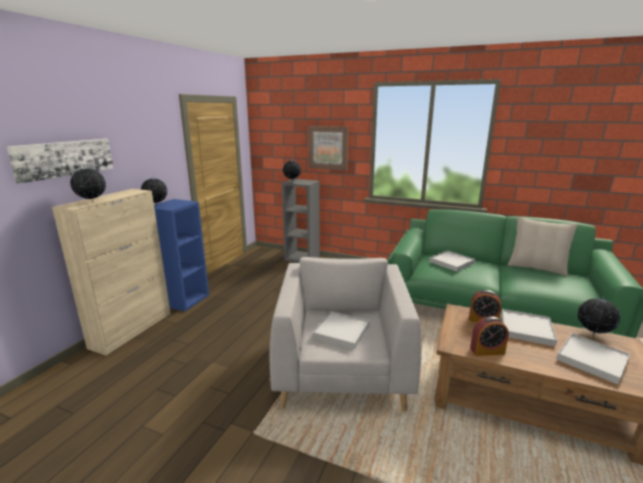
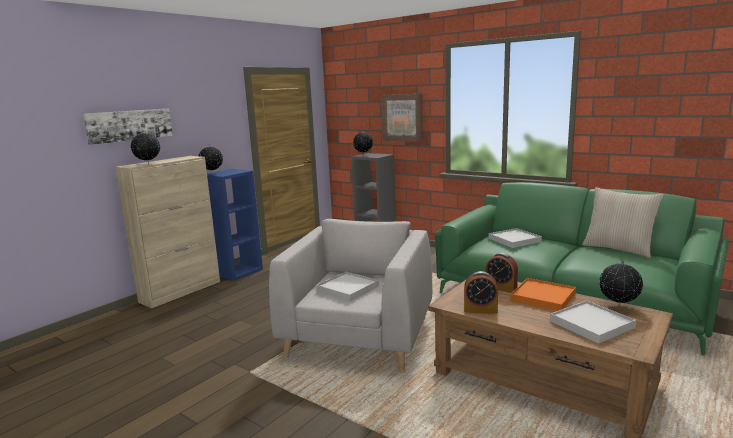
camera: 15 degrees right, 5 degrees down
(526, 329) = (543, 297): white tray -> orange tray

